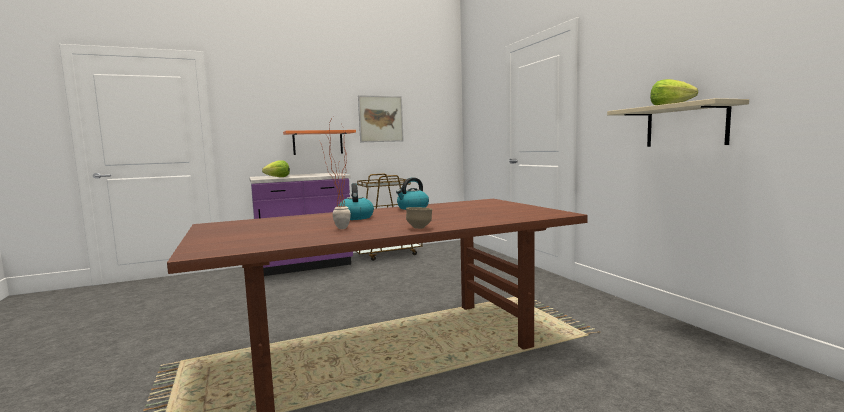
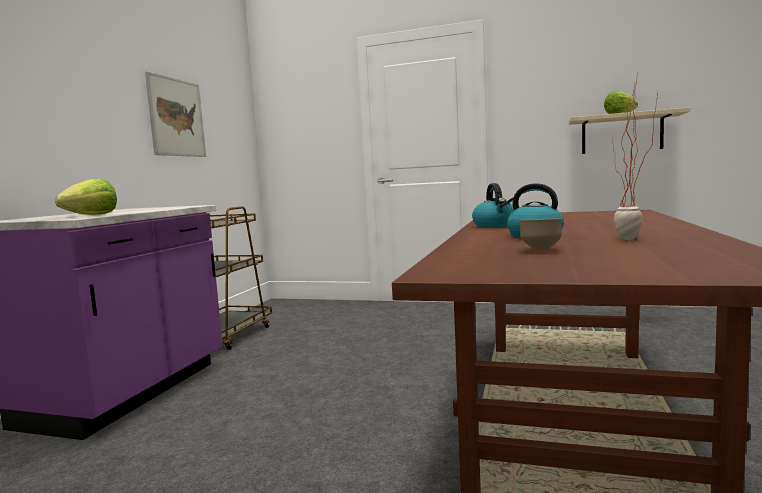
camera: 50 degrees left, 0 degrees up
(318, 142) = (93, 151): orange shelf -> none
(419, 228) = (669, 227): brown bowl -> brown bowl (540, 250)

